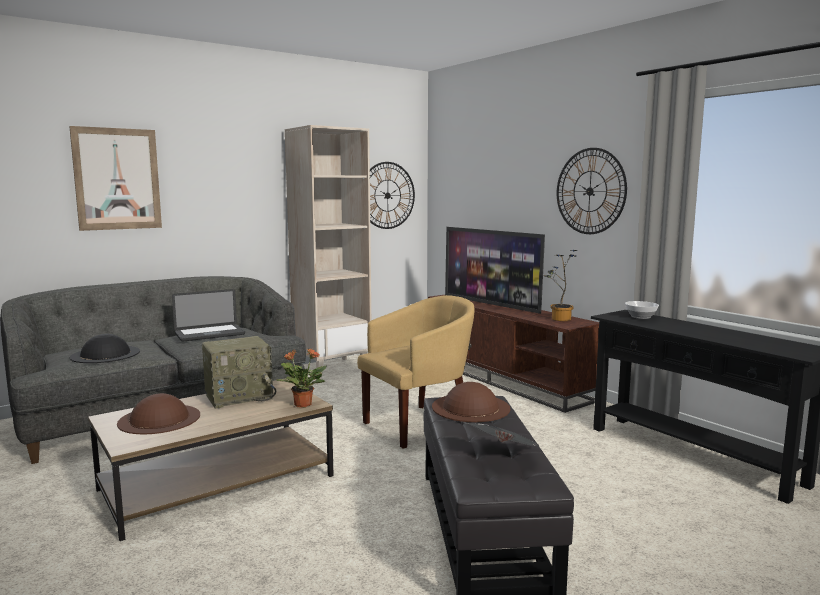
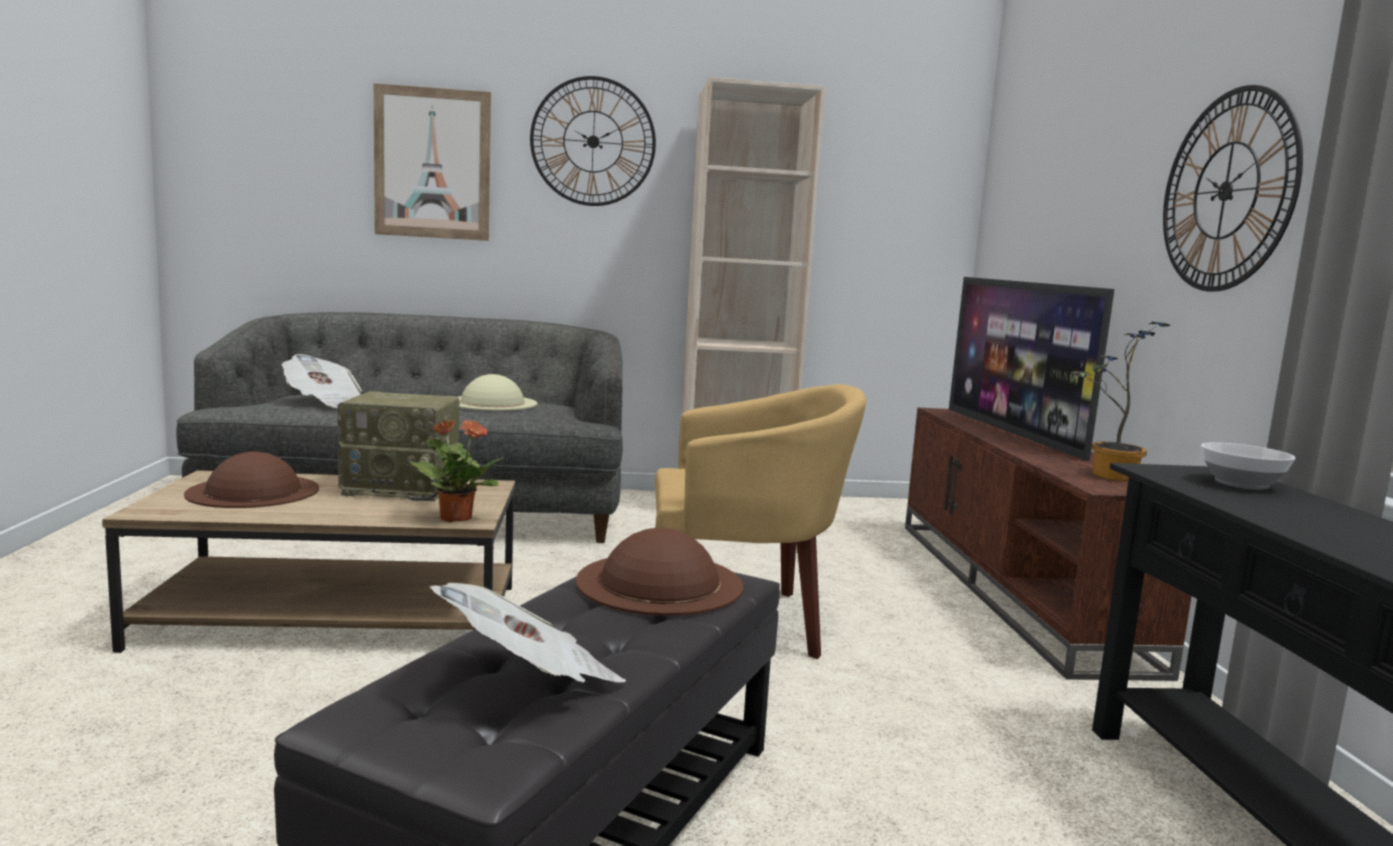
camera: 30 degrees right, 0 degrees up
(105, 354) = (324, 402): black hat -> newspaper
(210, 334) = (492, 403): laptop -> beige hat
(387, 195) = (890, 221): wall clock -> wall clock (593, 142)

